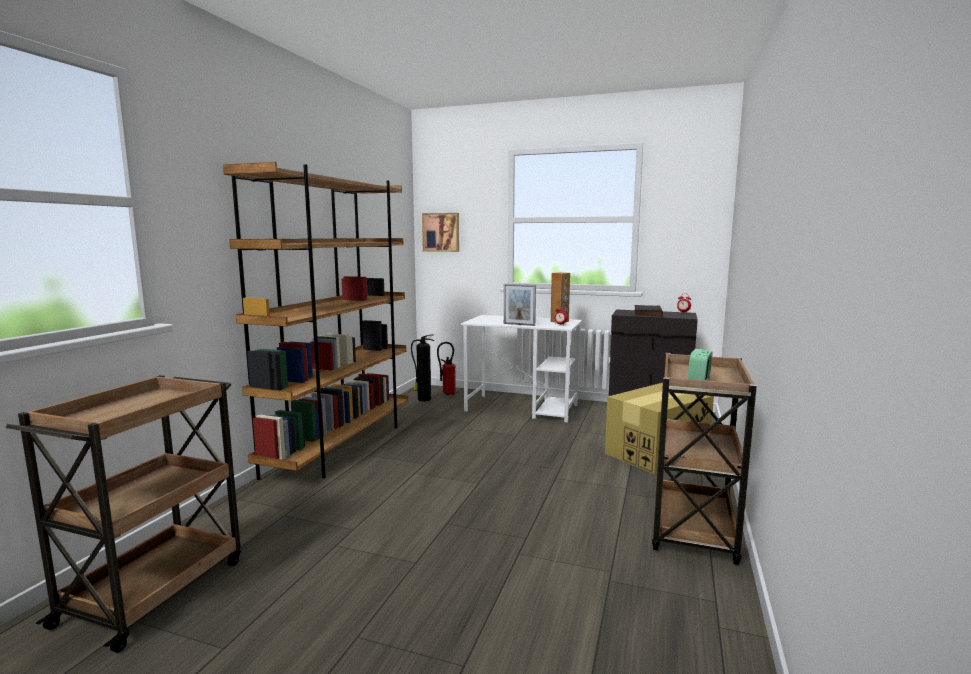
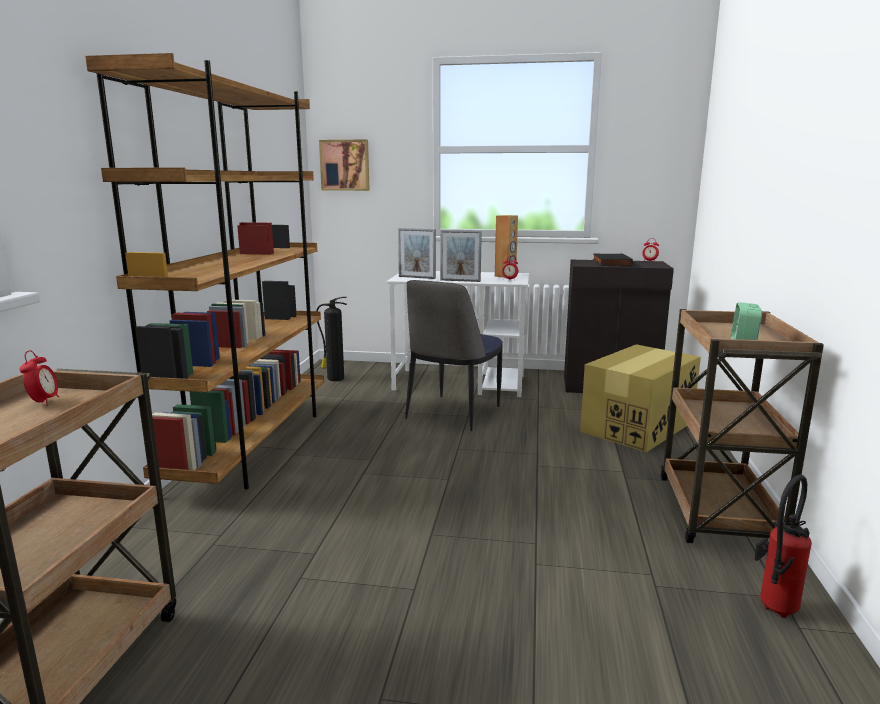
camera: 10 degrees left, 5 degrees up
(155, 398) = (44, 402): none -> alarm clock
(446, 394) = (361, 370): fire extinguisher -> fire extinguisher (773, 610)
(487, 321) = (417, 277): none -> picture frame
(504, 432) = (452, 413): none -> chair

